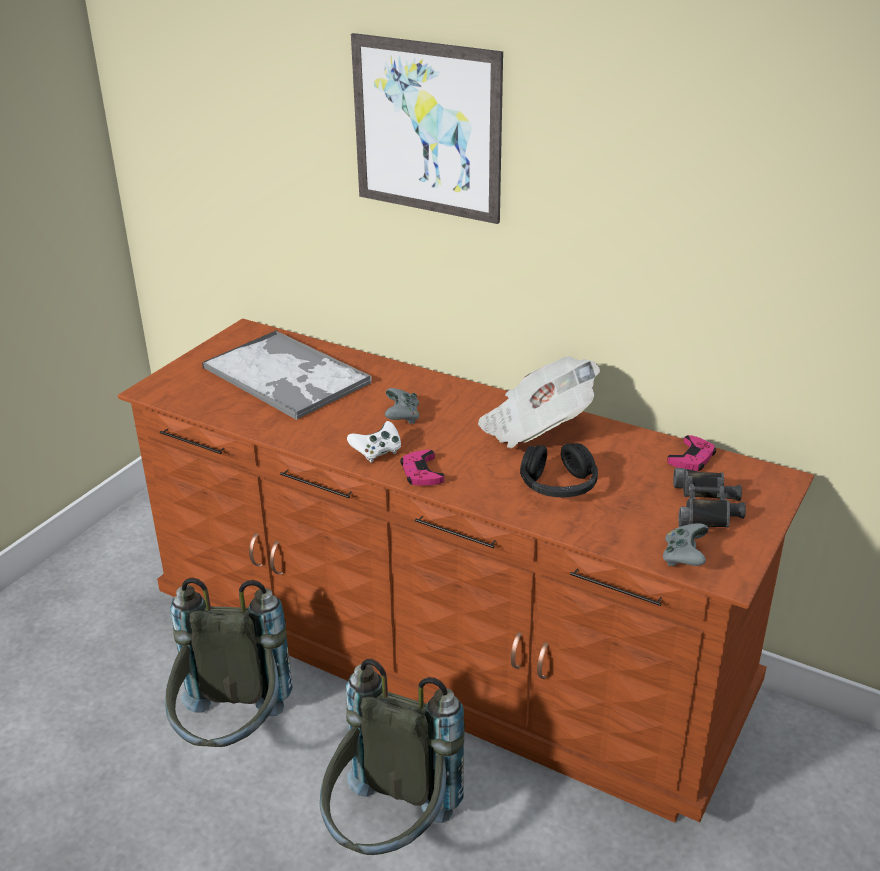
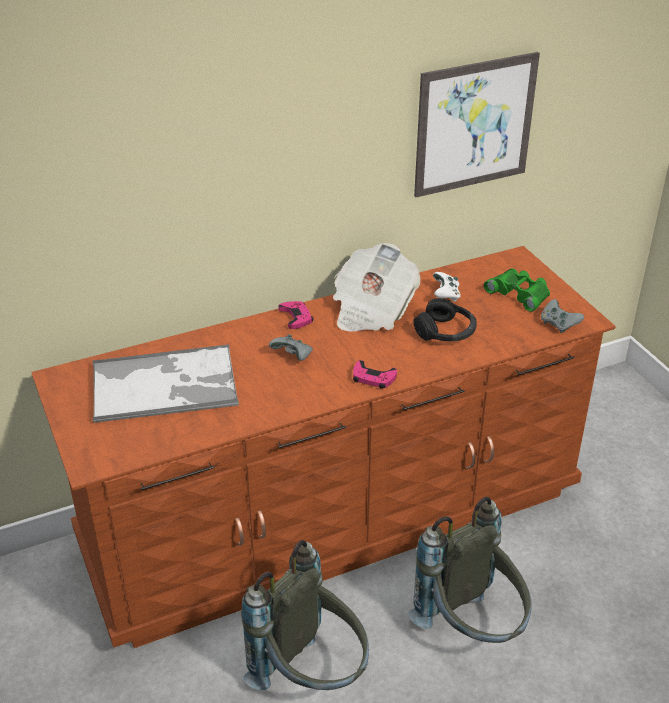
camera: 55 degrees left, 5 degrees up
(377, 452) = (326, 386): white game controller -> white game controller (446, 295)
(427, 128) = (220, 120): picture -> picture (474, 125)
(692, 458) = (467, 273): pink game controller -> pink game controller (296, 317)
(707, 507) = (519, 293): black binoculars -> green binoculars

